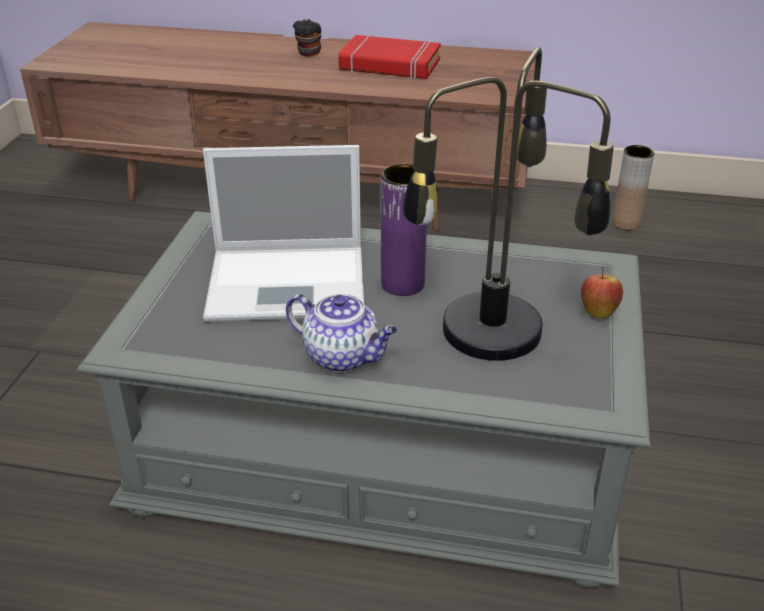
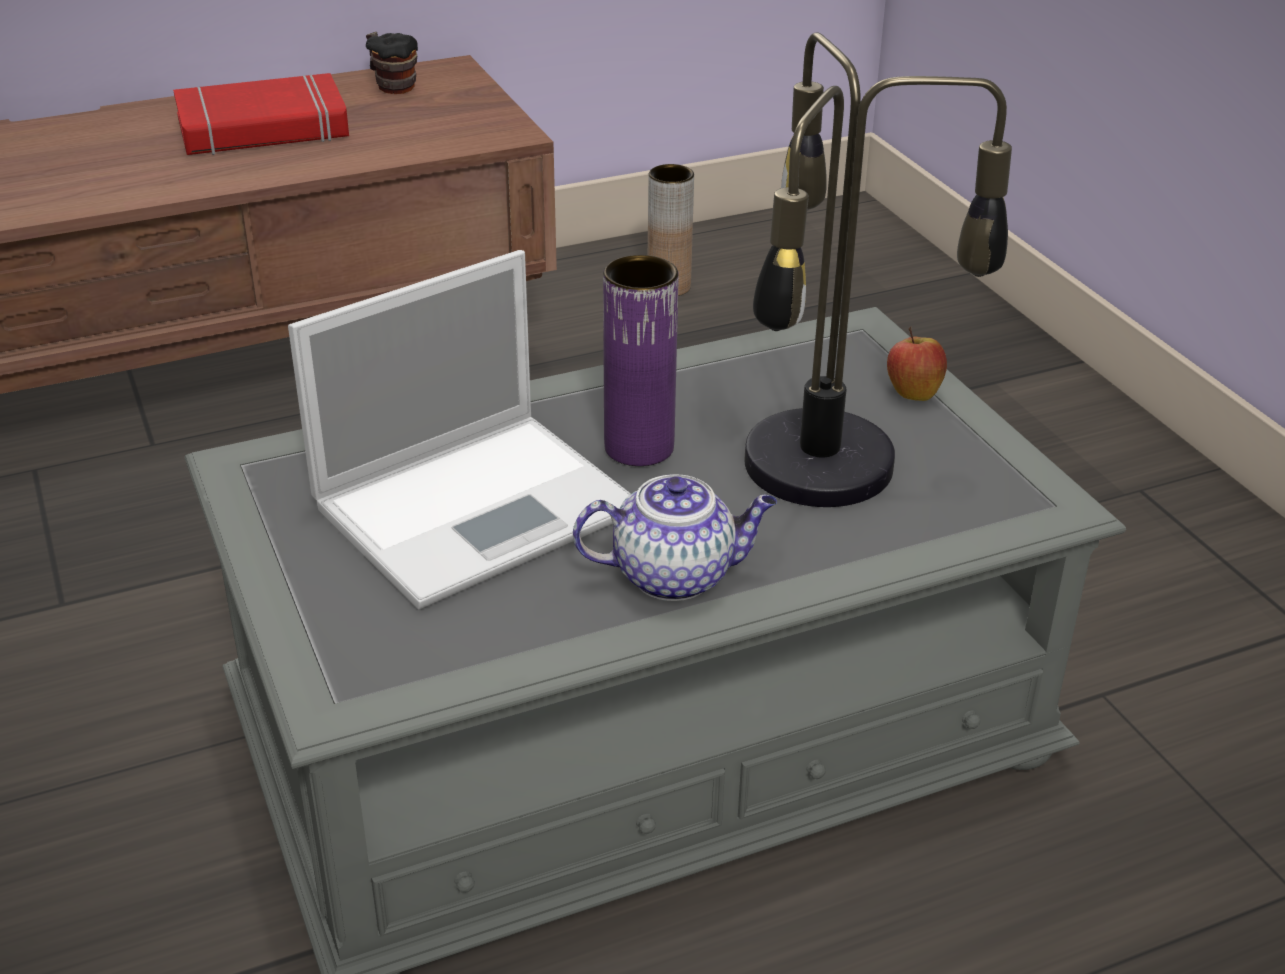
camera: 35 degrees left, 0 degrees up
(309, 51) = (96, 137): mug -> mug (392, 86)

